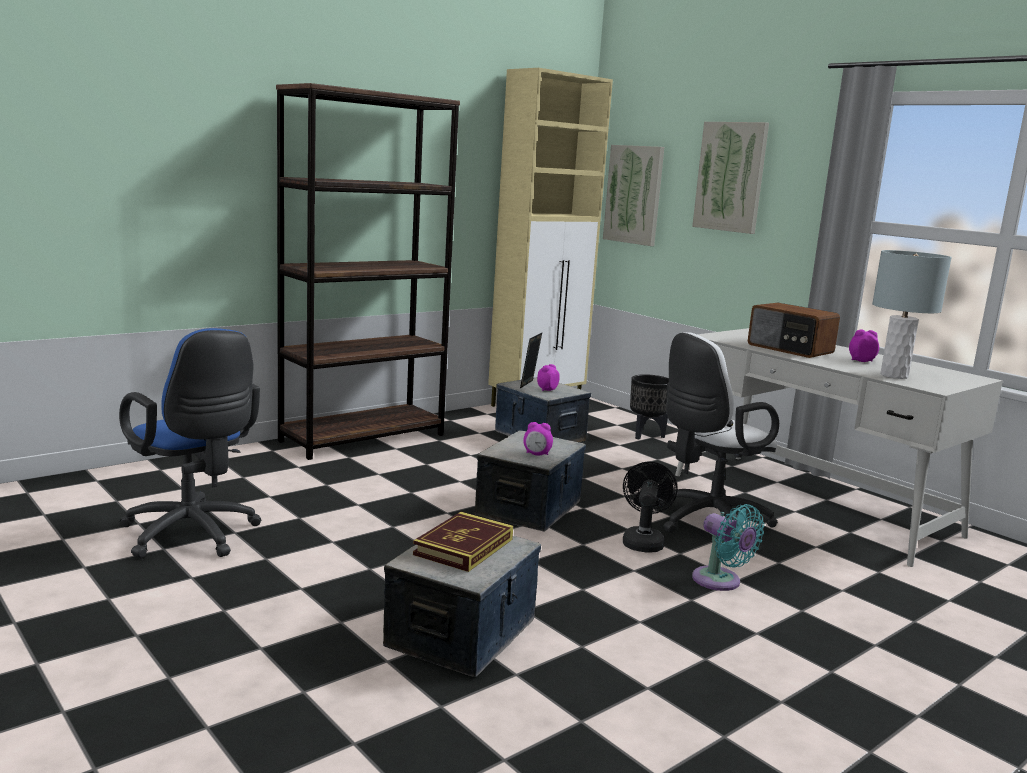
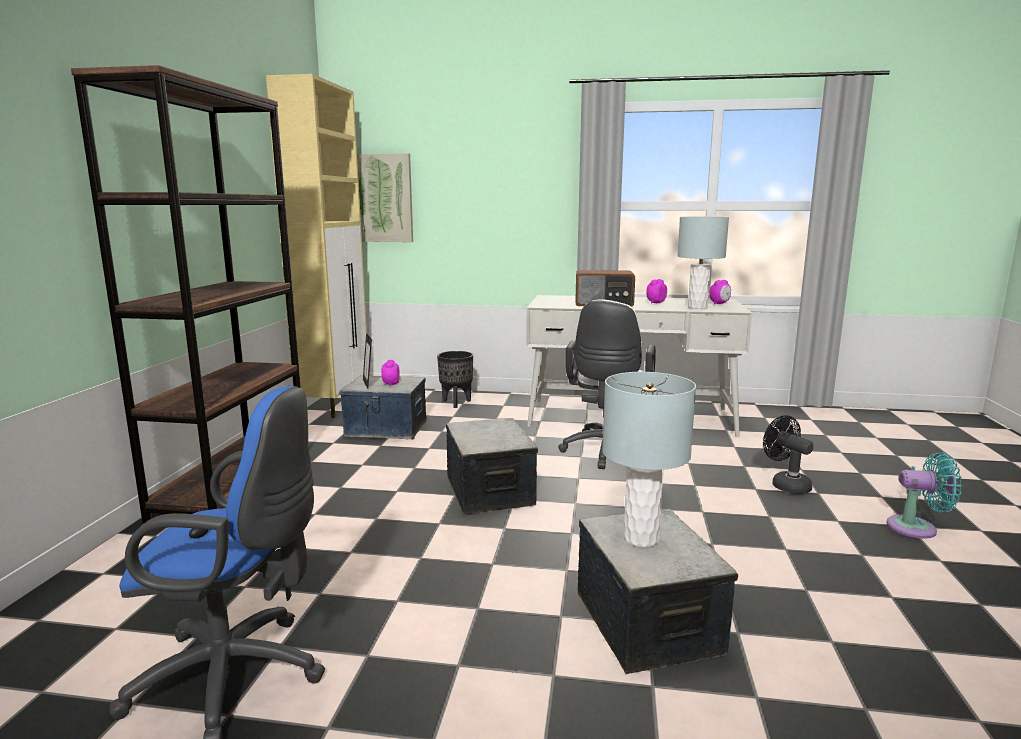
camera: 40 degrees left, 0 degrees up
(464, 547) = (641, 539): book -> grey table lamp
(537, 454) = (504, 438): alarm clock -> alarm clock (719, 303)
(643, 541) = (602, 483): black fan -> black fan (785, 484)
(720, 582) = (691, 491): turquoise fan -> turquoise fan (917, 528)
(731, 177) = (483, 175): picture -> none

